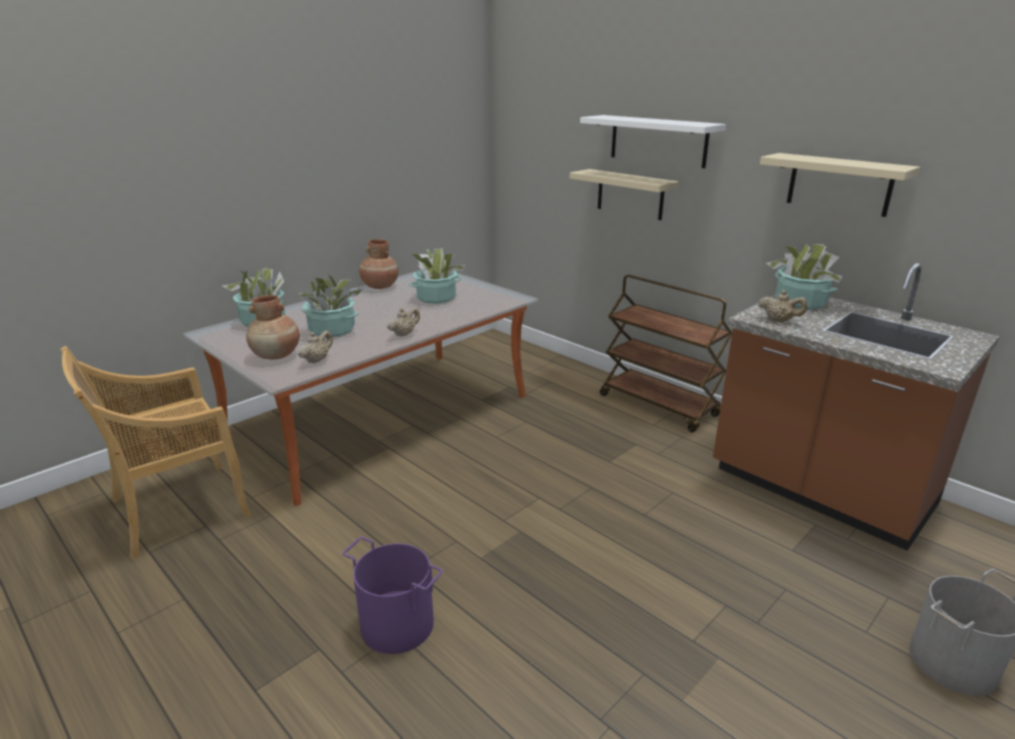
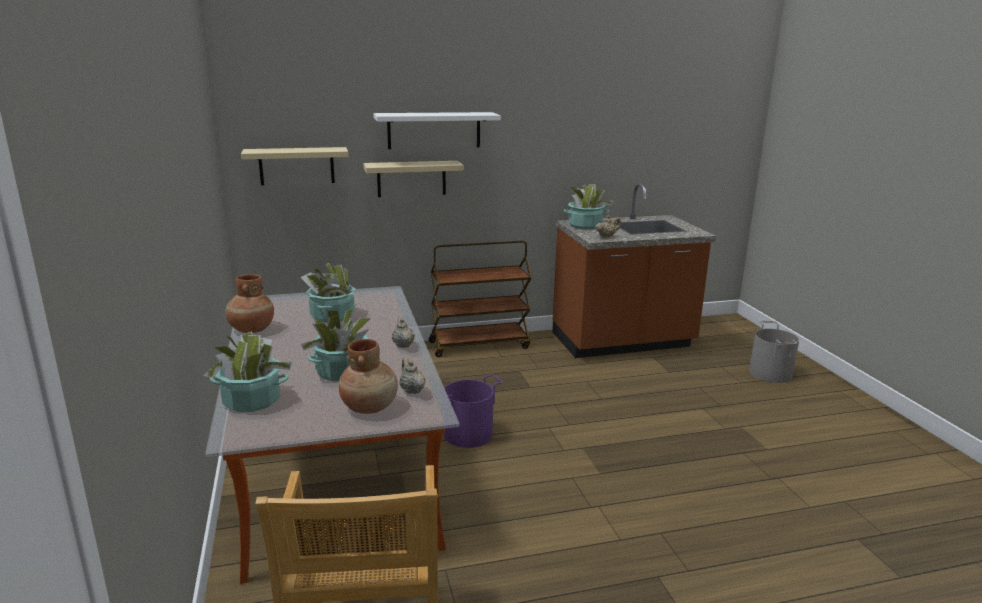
camera: 60 degrees left, 5 degrees down
(396, 625) = (652, 531): purple bucket -> purple bucket (468, 434)
(839, 184) = (576, 145): beige shelf -> beige shelf (296, 166)

